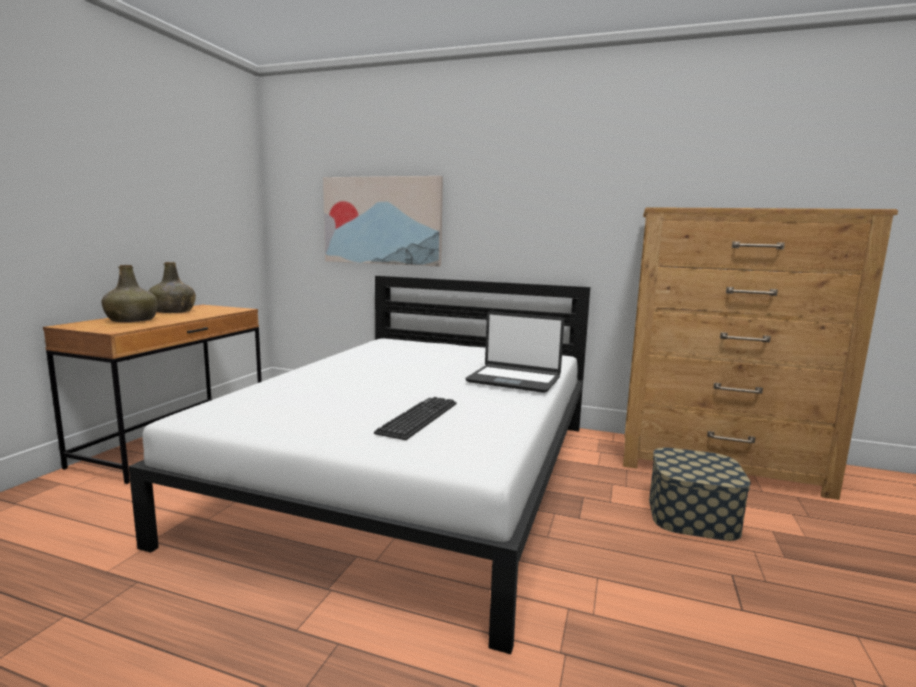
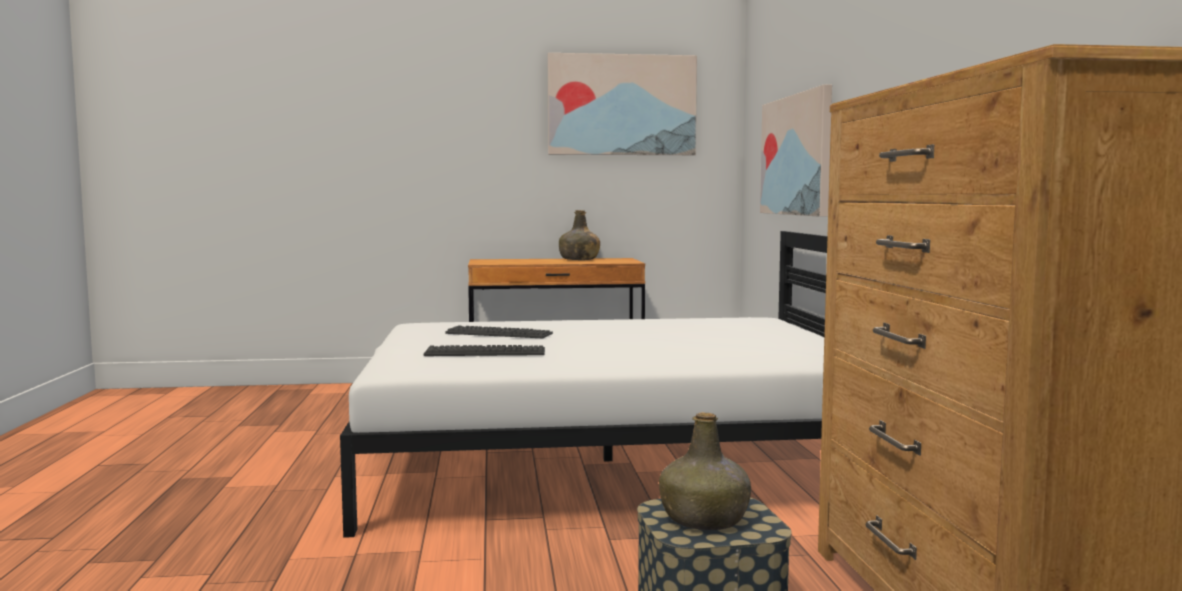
camera: 65 degrees right, 5 degrees down
(132, 320) = (523, 261): green bottle -> green bottle (705, 520)
(181, 156) = (621, 105): none -> picture
(326, 399) = (499, 334): none -> keyboard
(514, 380) = (667, 357): laptop -> none

